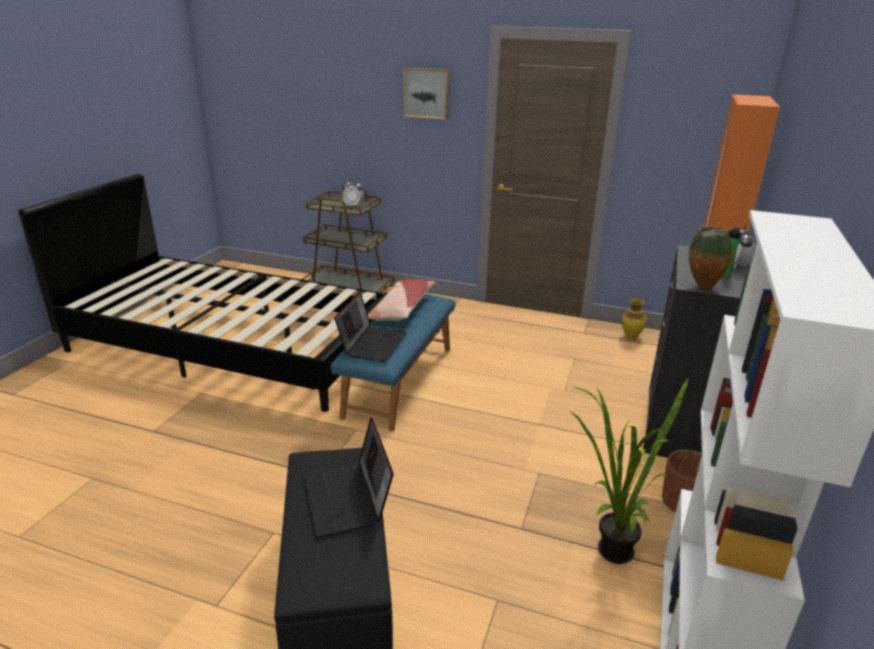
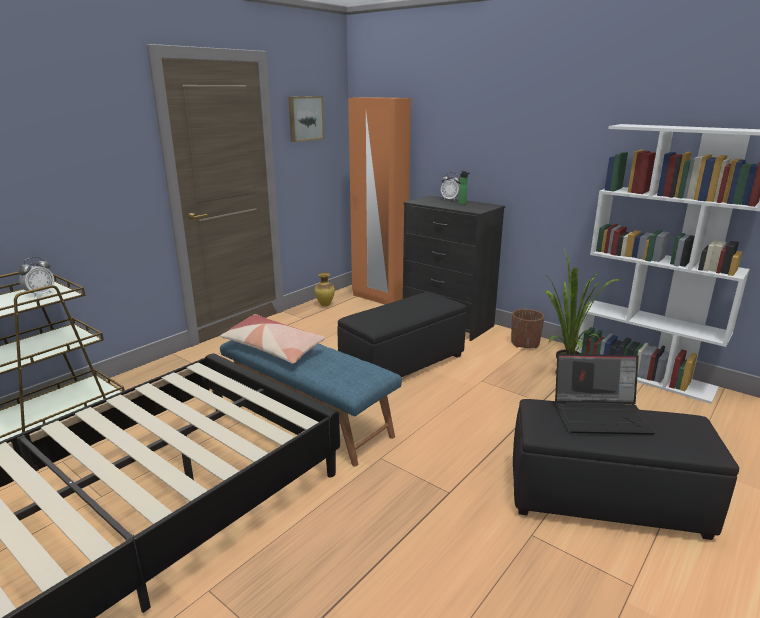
camera: 70 degrees left, 5 degrees down
(372, 343) = (339, 372): laptop -> none
(426, 93) = (87, 126): picture -> picture (305, 118)
(535, 412) = (403, 364): none -> black ottoman
(702, 287) = (482, 209): vase -> none

